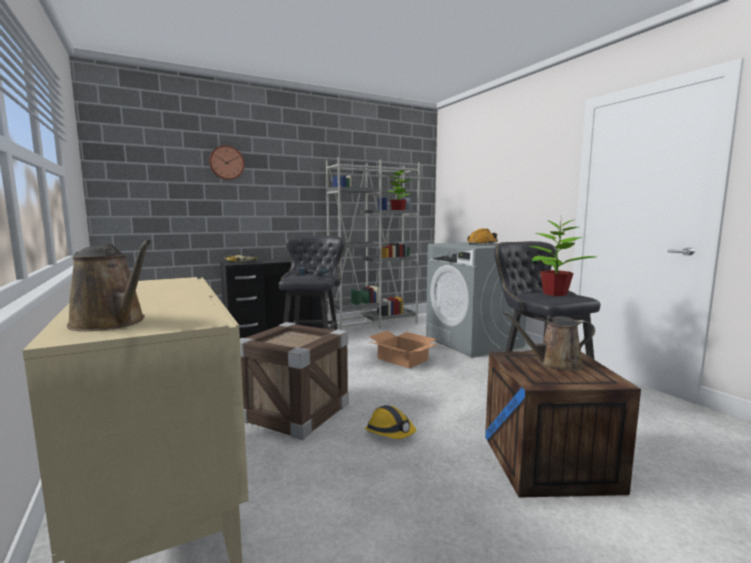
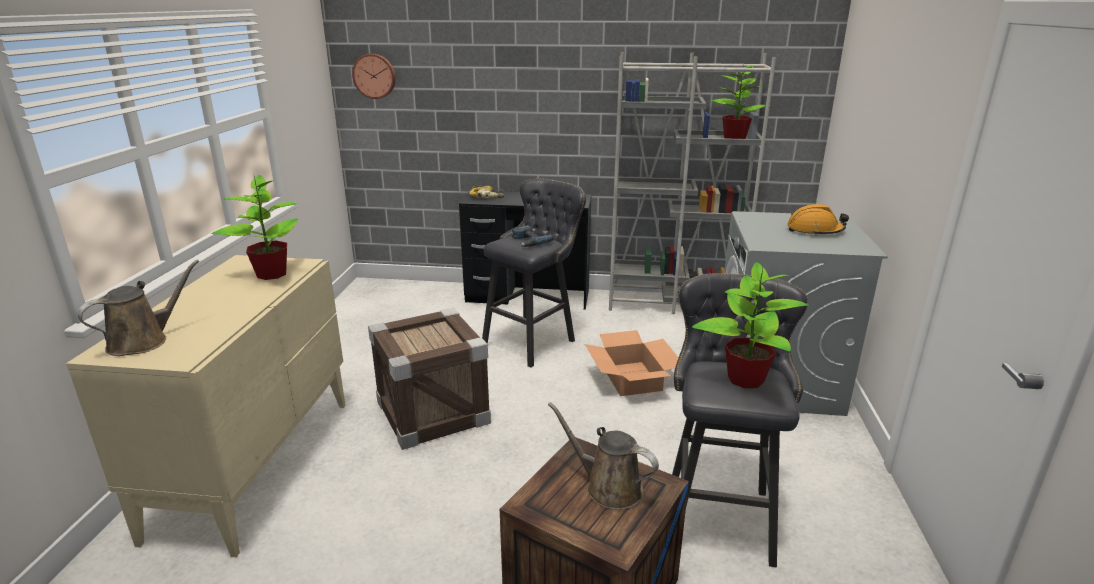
camera: 35 degrees right, 15 degrees up
(111, 323) = (143, 341): brown watering can -> brown watering can turned 120 degrees counterclockwise
(163, 285) = (271, 274): none -> potted plant
(226, 163) = (481, 61): wall clock -> wall clock (374, 76)
(390, 432) = (485, 477): hard hat -> none

